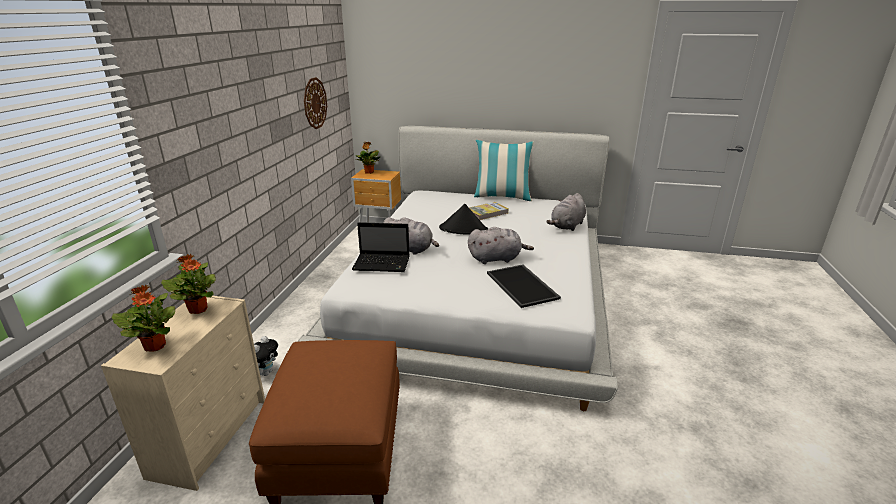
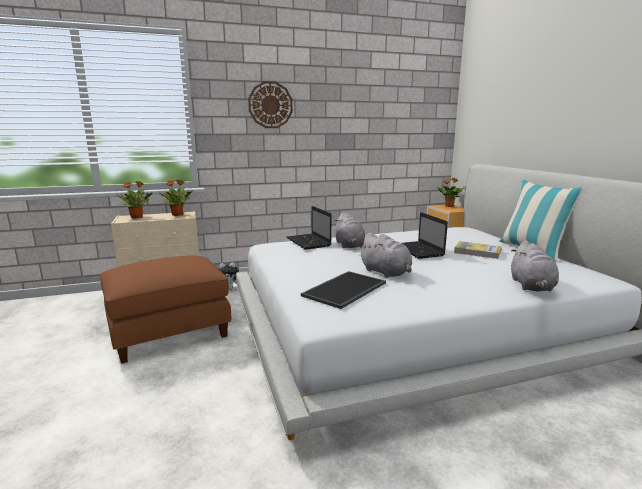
camera: 60 degrees right, 10 degrees down
(315, 103) = (391, 131): wall clock -> wall clock (270, 105)
(463, 229) = (419, 251): black hat -> laptop
(567, 226) = (531, 286): grey plush toy -> grey plush toy turned 90 degrees counterclockwise

